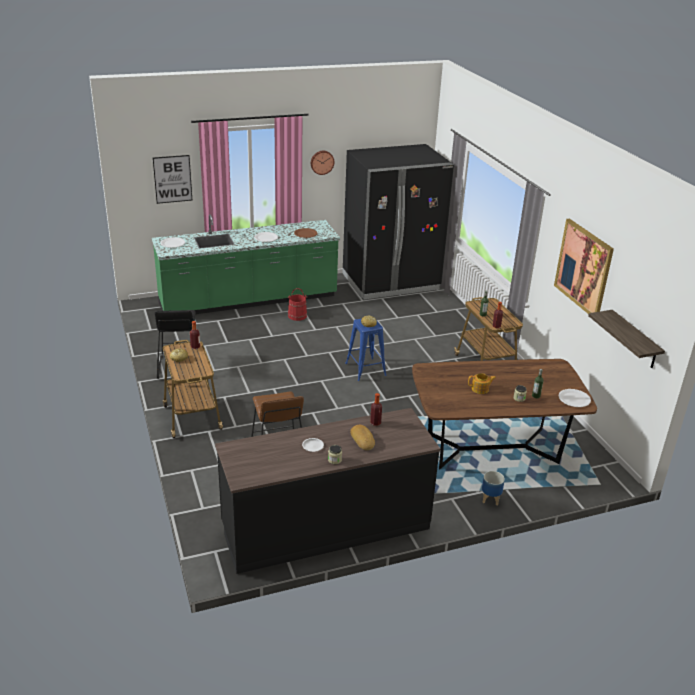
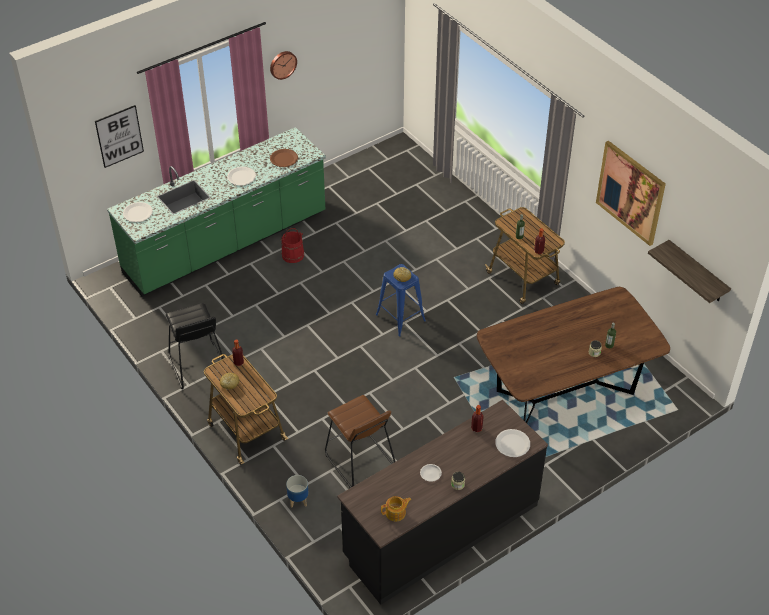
camera: 15 degrees left, 15 degrees up
(363, 439) = (473, 452): bread -> none
(391, 282) = (377, 174): black fridge -> none
(480, 389) = (554, 350): teapot -> teapot (396, 513)
(490, 499) = (582, 455): planter -> planter (298, 500)
(574, 399) = (645, 339): white plate -> white plate (512, 444)

